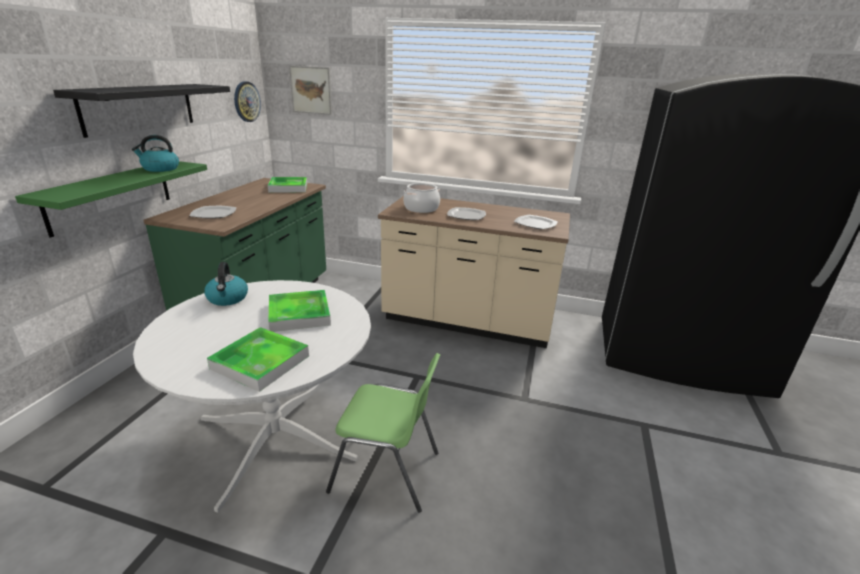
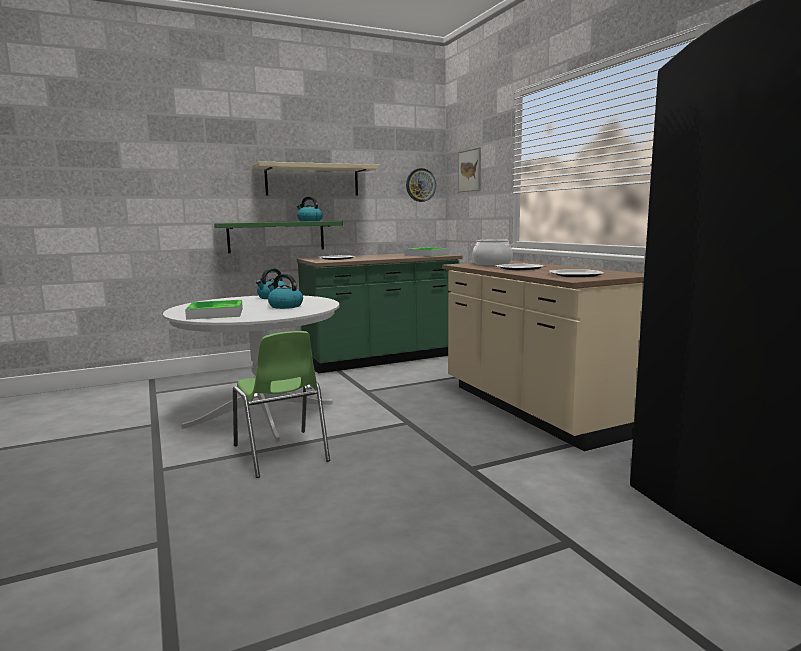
camera: 50 degrees right, 15 degrees down
(139, 108) = (312, 180): black shelf -> beige shelf
(299, 314) = (285, 306): tray -> kettle

